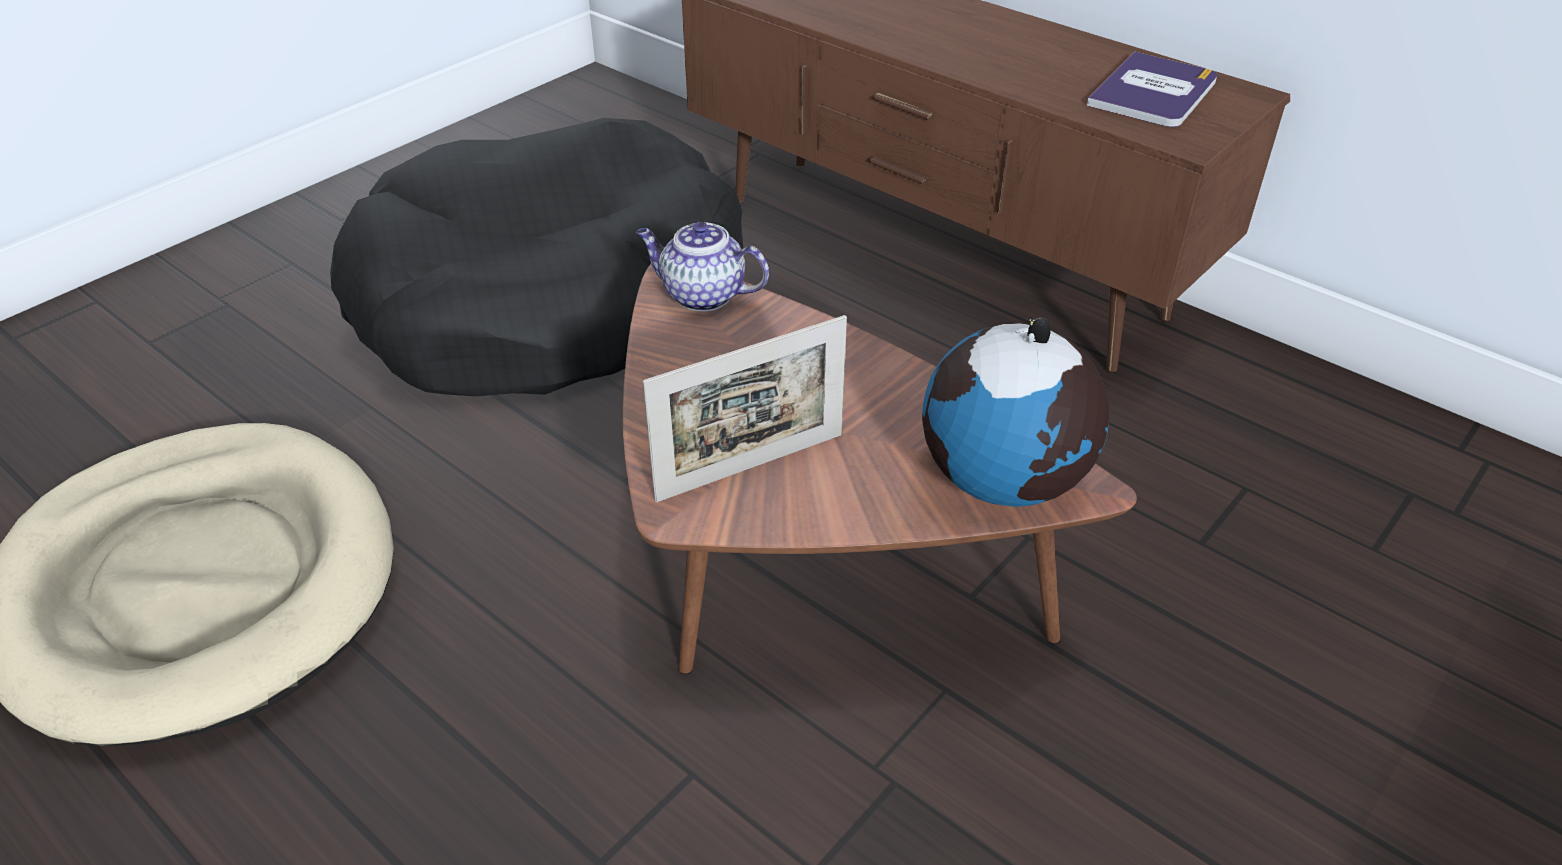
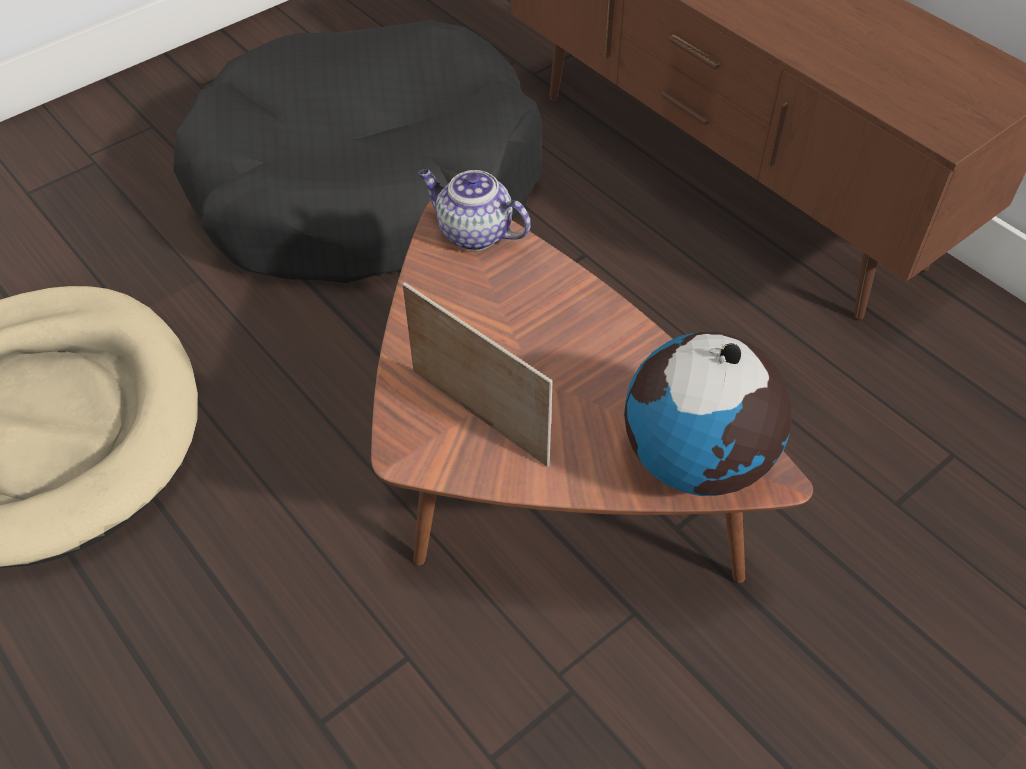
camera: 10 degrees right, 10 degrees up
(750, 467) = (479, 417): picture frame -> picture frame turned 120 degrees counterclockwise
(1153, 92) = (931, 71): book -> none

